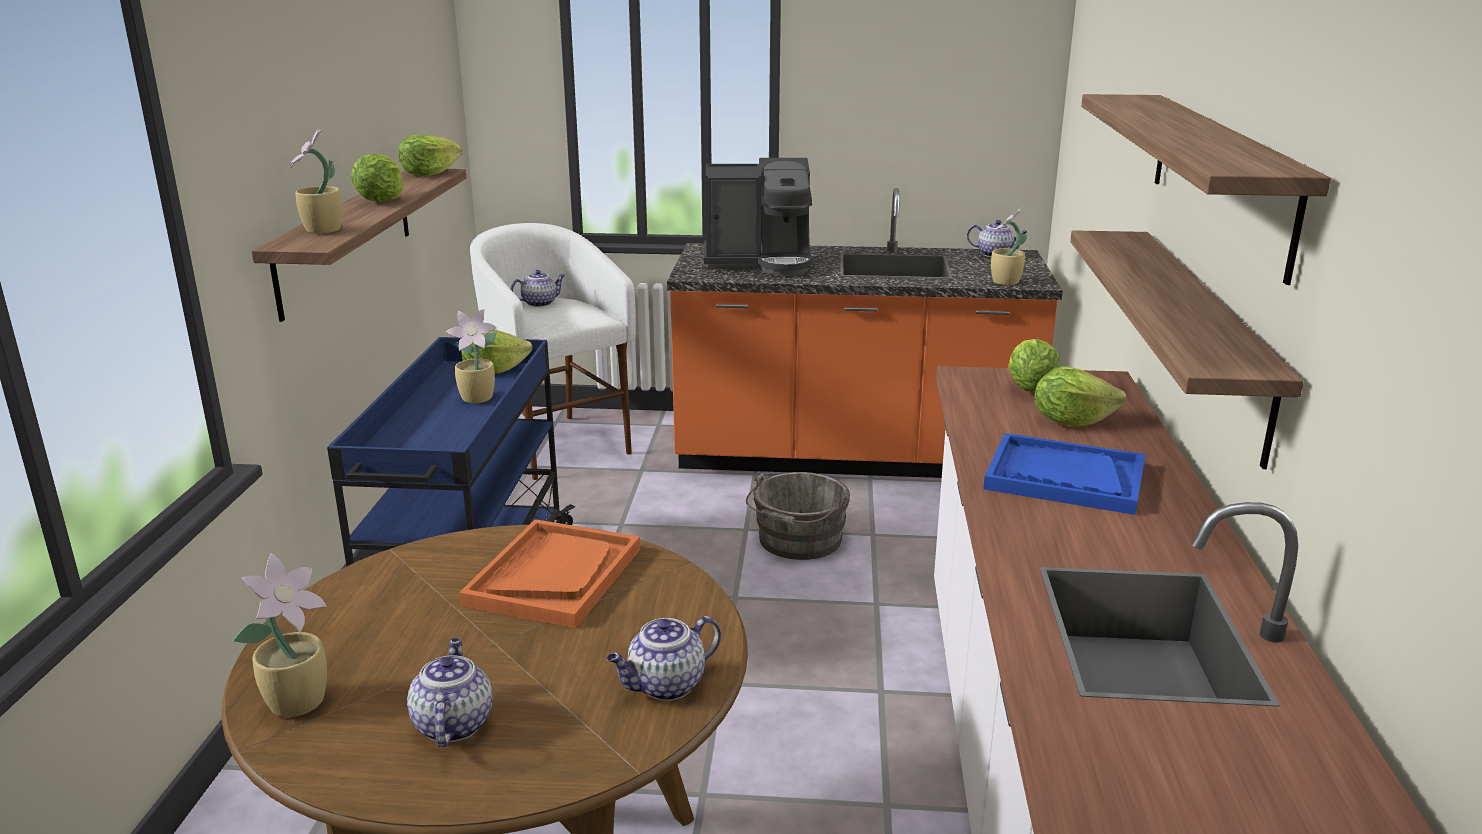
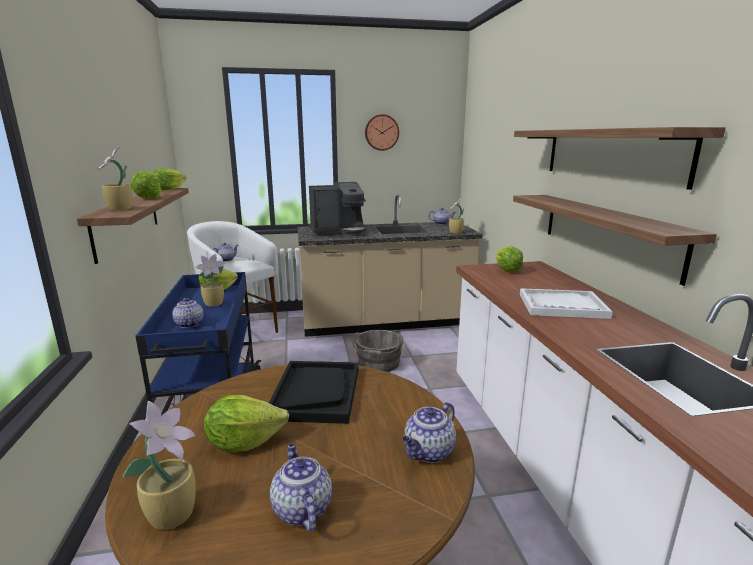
camera: 15 degrees left, 5 degrees down
(422, 433) = (188, 324): none -> teapot
(554, 576) = (316, 393): orange tray -> black tray
(852, 457) = (385, 322): orange counter -> beige counter
(877, 48) = (381, 132): none -> wall clock
(1064, 477) = (562, 306): blue tray -> white tray
(1071, 421) = (539, 282): lettuce -> lettuce (244, 442)

